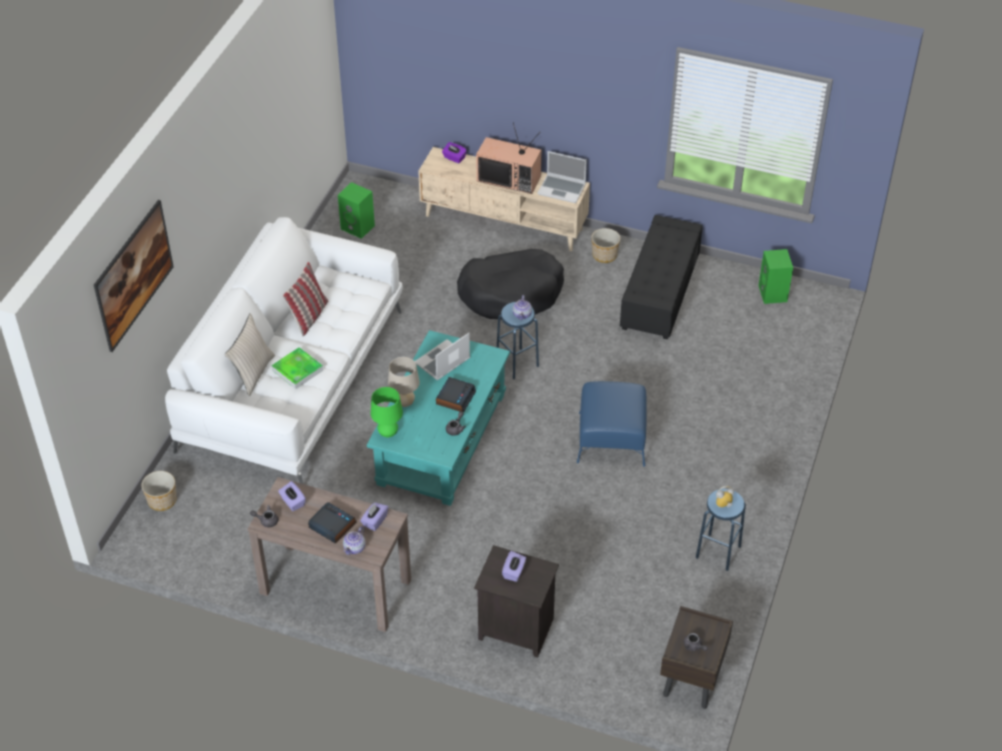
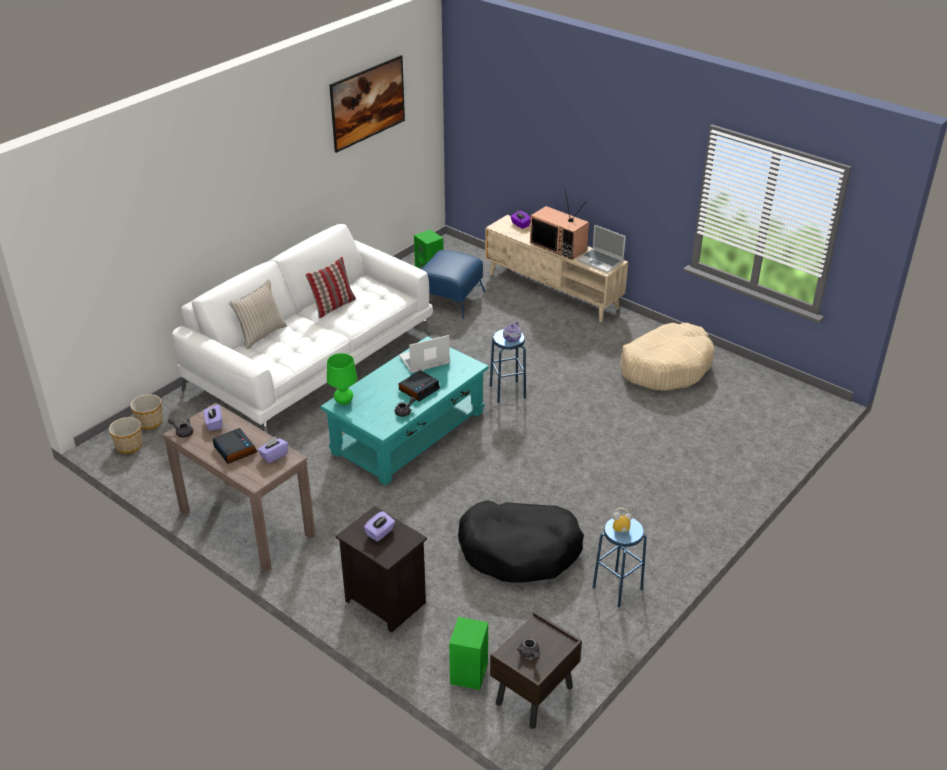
camera: 20 degrees right, 10 degrees down
(137, 291) = (153, 217): picture -> picture (369, 119)
(297, 370) = (298, 340): tray -> none
(355, 548) = (242, 472): teapot -> none
(405, 403) = (373, 383): beige table lamp -> none
(511, 293) = (531, 341): black dog bed -> black dog bed (520, 550)
(605, 255) = (629, 330): planter -> planter (129, 446)
(611, 439) = (561, 468): blue ottoman -> blue ottoman (449, 299)
(660, 292) = (666, 367): black ottoman -> beige dog bed
(773, 294) = (773, 390): green speaker -> green speaker (469, 674)

